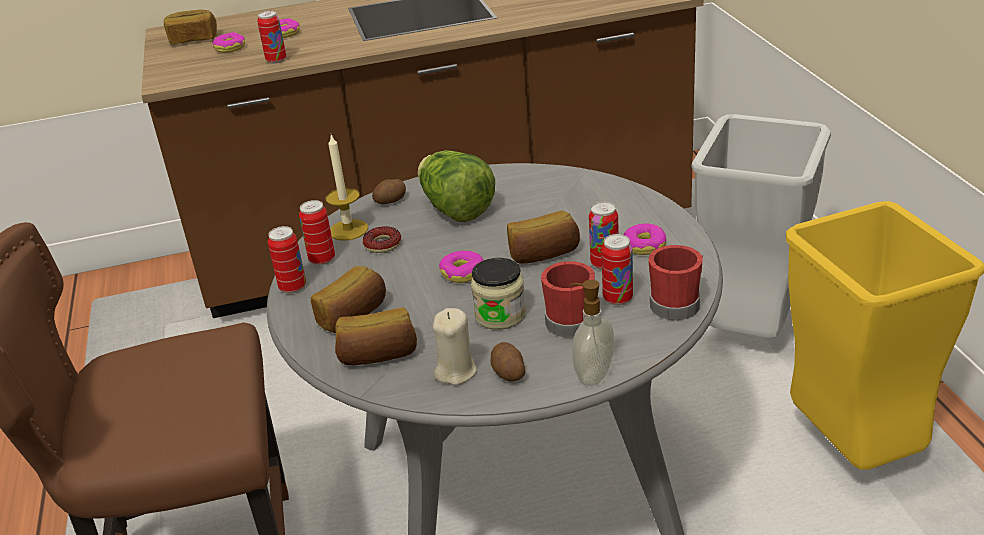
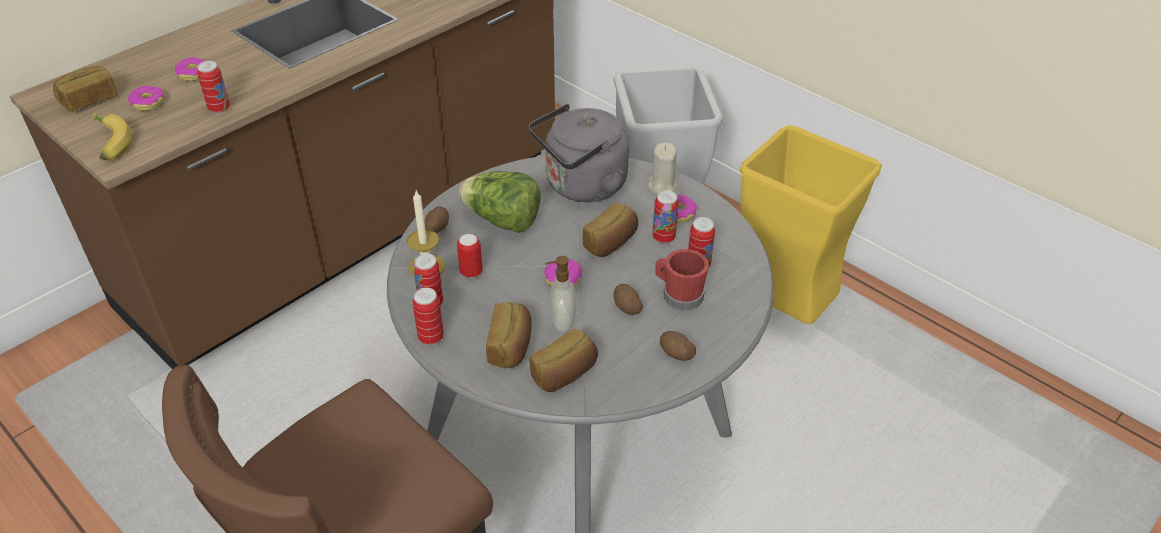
camera: 35 degrees left, 10 degrees up
(173, 70) = (109, 143): none -> banana
(382, 244) = (471, 272): donut -> can
(455, 371) = (637, 366): beige candle -> beige candle (661, 186)
(500, 315) = (626, 307): jar -> potato
(564, 198) = (581, 186): none -> grey kettle
(592, 374) = (734, 334): soap dispenser -> soap dispenser (561, 322)
(678, 303) = (742, 256): red mug -> none

